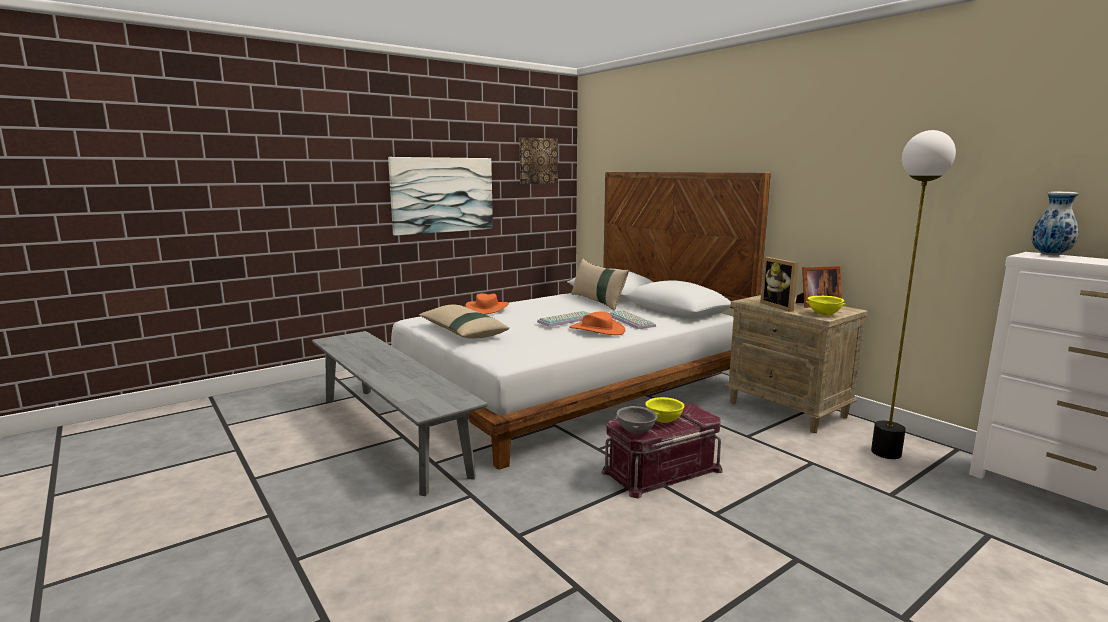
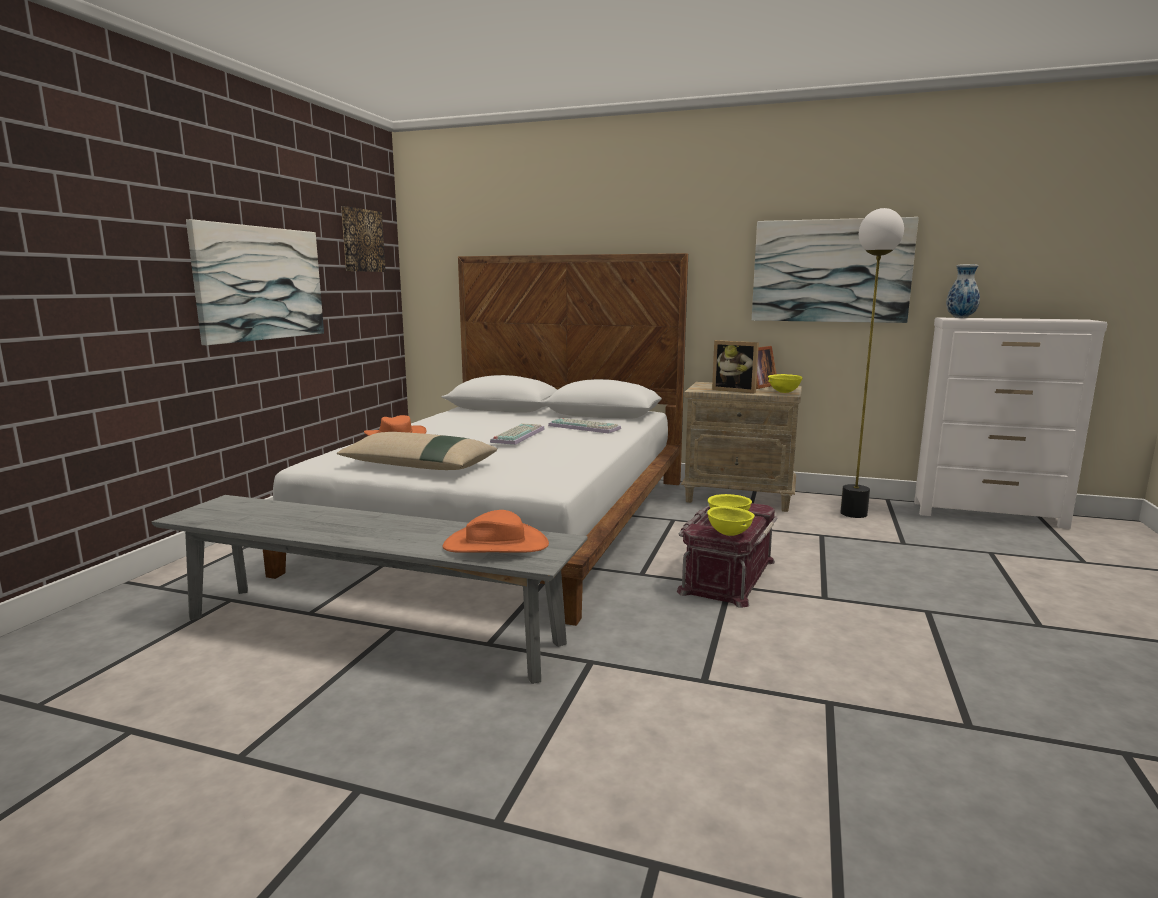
camera: 35 degrees left, 0 degrees up
(597, 330) = (572, 440): orange hat -> orange hat (496, 545)
(598, 302) = (503, 415): beige pillow -> none
(636, 432) = (729, 534): grey bowl -> yellow bowl
(907, 193) = (830, 271): none -> picture

